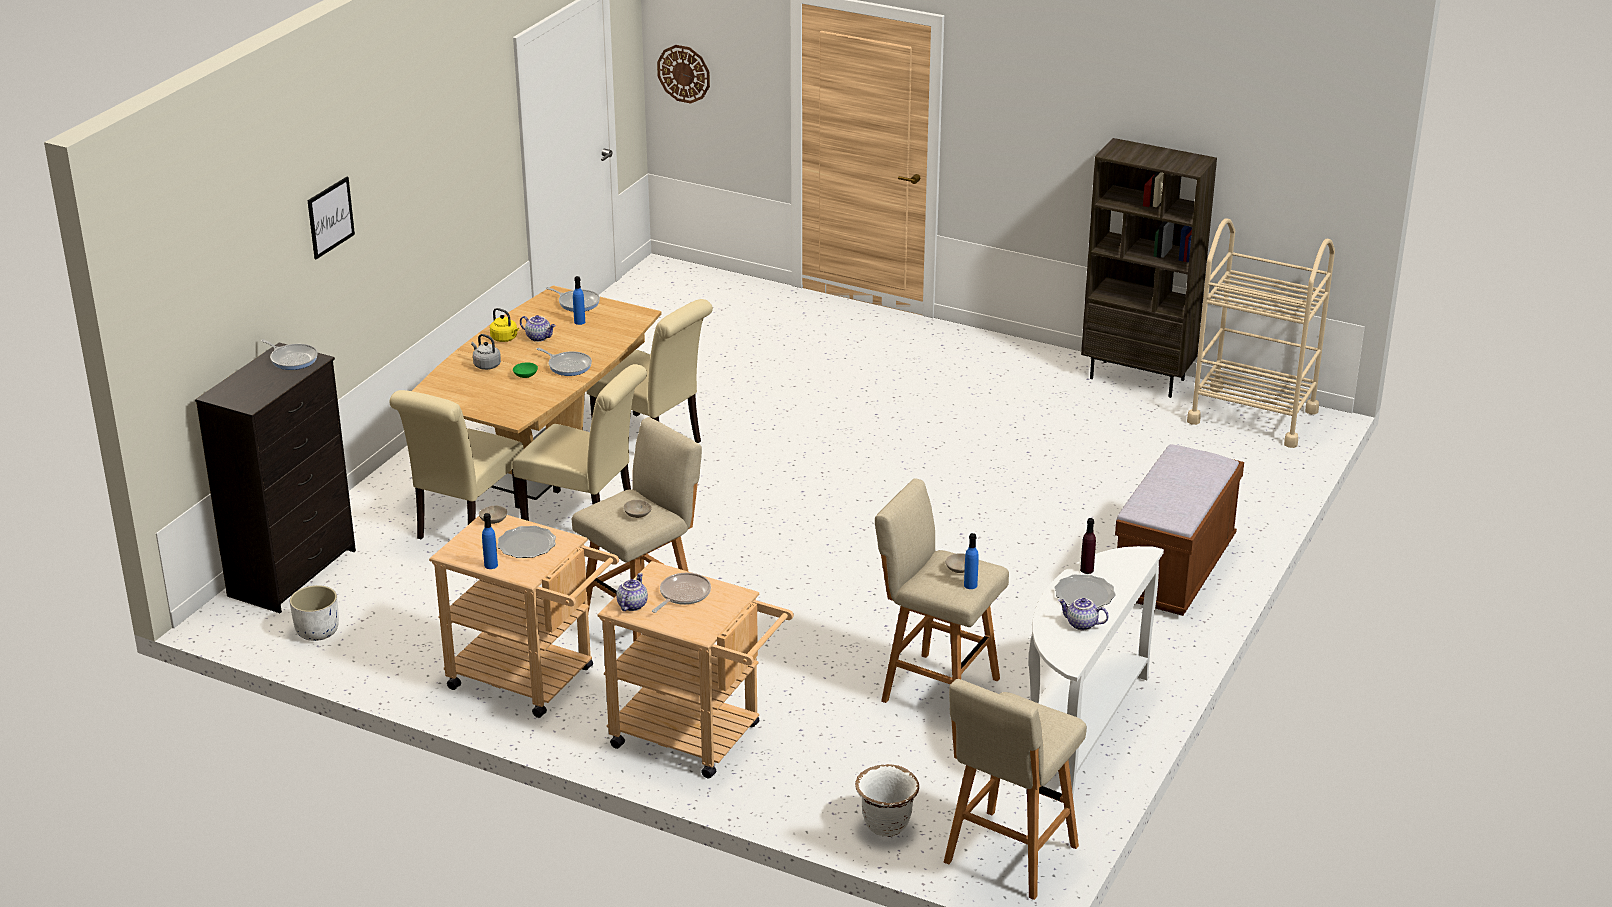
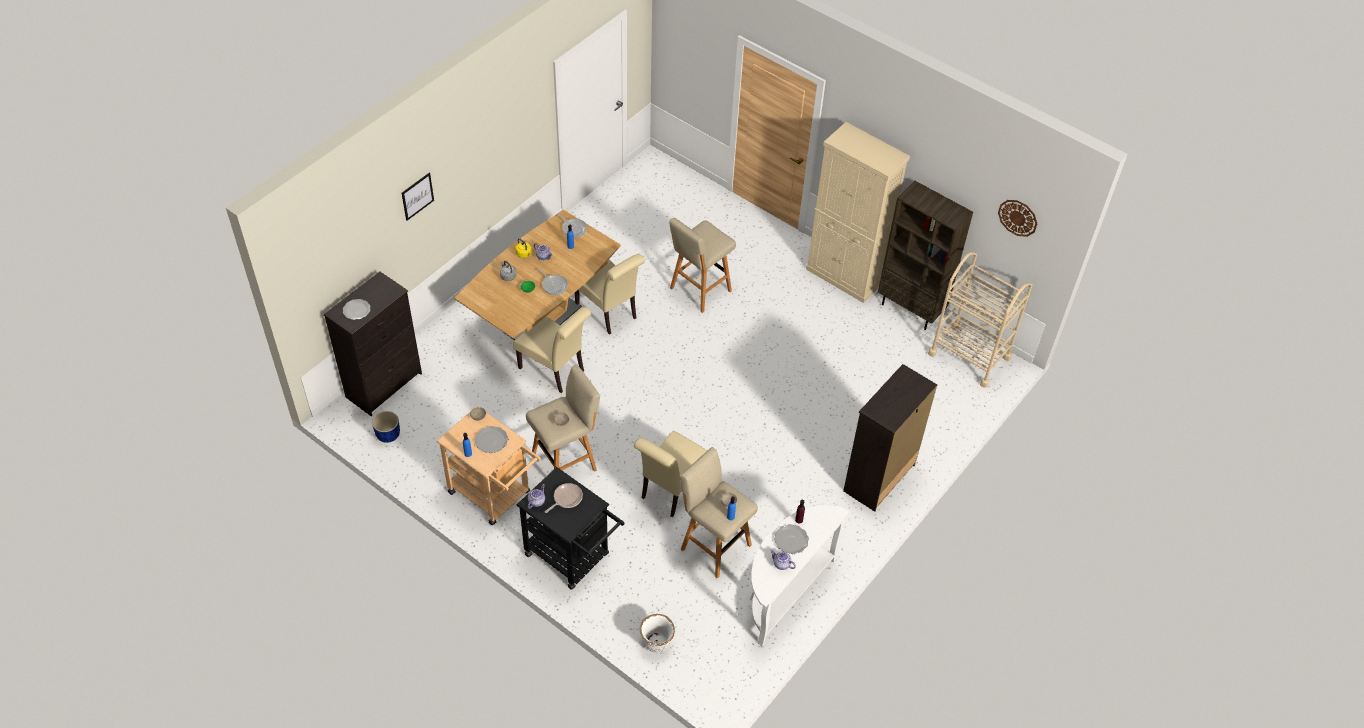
camera: 10 degrees right, 20 degrees up
(252, 388) = (356, 310): none -> plate
(292, 359) = (384, 288): frying pan -> none
(317, 631) = (388, 434): white planter -> blue planter
(464, 525) = (486, 364): beige chair -> beige chair (671, 491)
(684, 73) = (673, 58): wall clock -> wall clock (1018, 217)
(697, 738) = (572, 558): beige cart -> black cart
(1008, 857) = (715, 680): beige stool -> beige stool (699, 290)
(1017, 355) = (844, 276): none -> beige cabinet
(1173, 571) = (878, 478): brown bench -> black dresser

